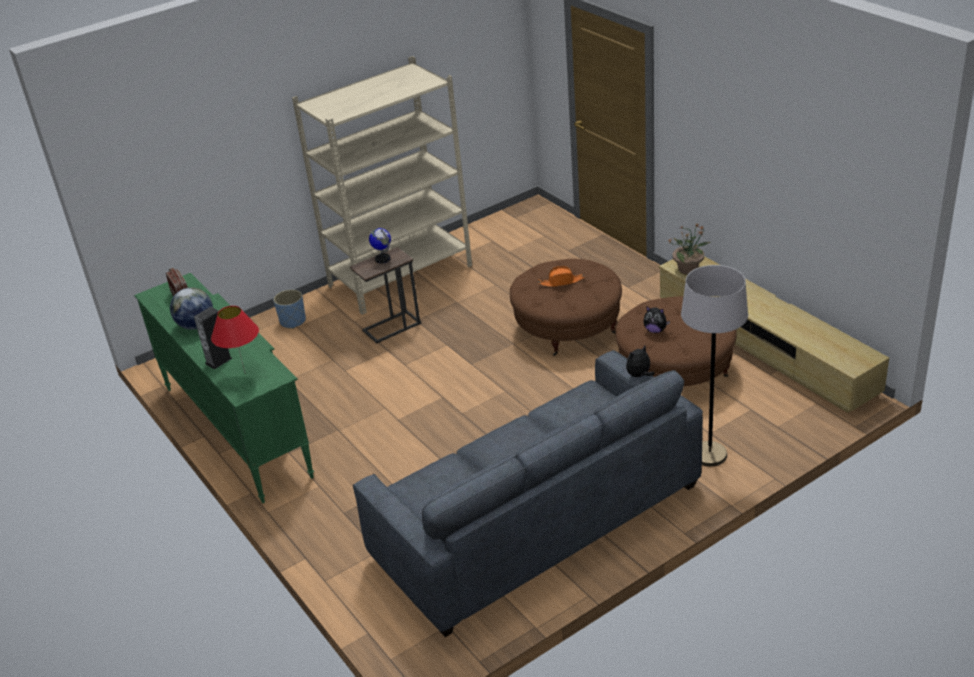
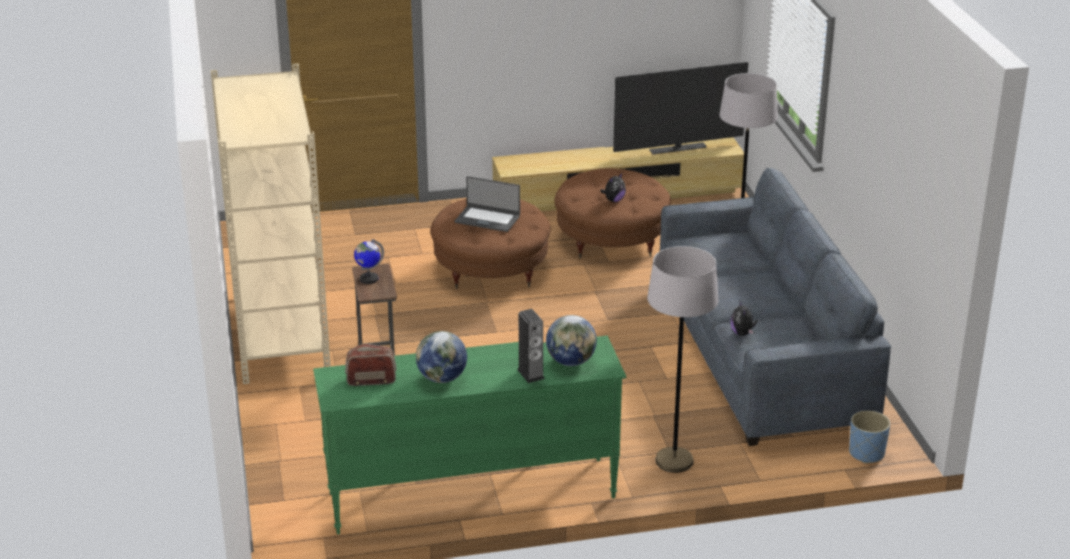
camera: 70 degrees left, 5 degrees down
(245, 373) = (571, 362): red table lamp -> globe
(293, 321) = (289, 421): blue planter -> blue planter (866, 453)
(330, 520) = (674, 461): none -> grey floor lamp
(561, 282) = (487, 219): orange hat -> laptop
(639, 375) = (714, 204): plush toy -> plush toy (742, 333)
(688, 269) = (523, 167): potted plant -> none
(817, 335) = (678, 149): none -> television

